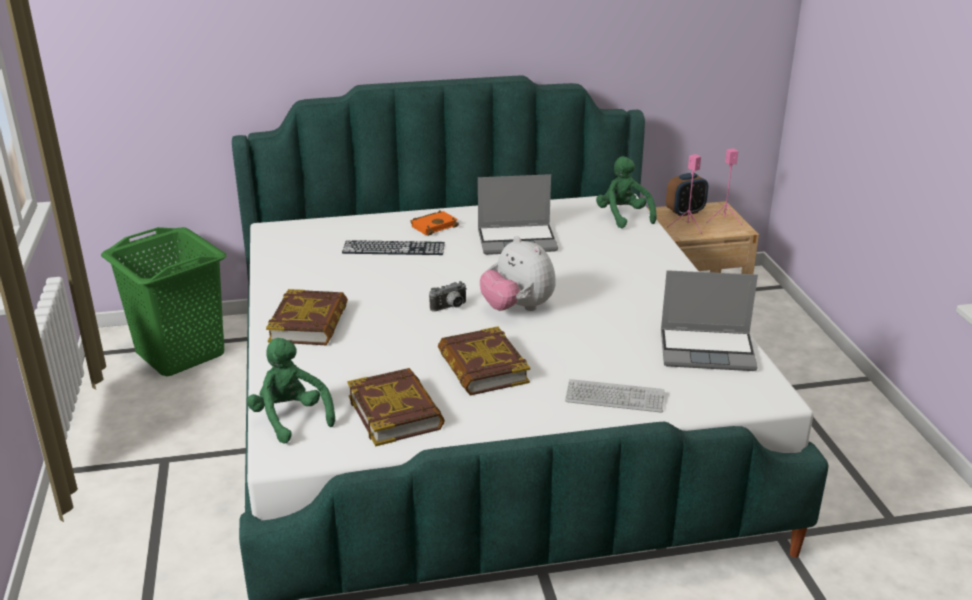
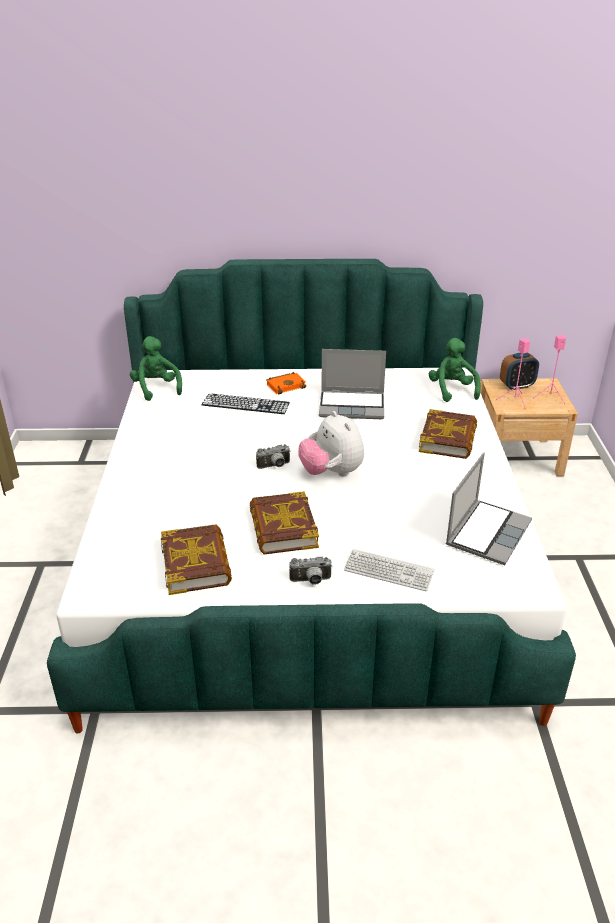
camera: 10 degrees right, 5 degrees up
(180, 353) = (80, 469): green laundry basket -> none
(290, 418) = (108, 559): green plush toy -> green plush toy (156, 388)
(309, 324) = (153, 470): book -> book (448, 439)
(532, 416) = (311, 581): none -> camera
(708, 350) = (487, 532): laptop -> laptop turned 75 degrees counterclockwise

